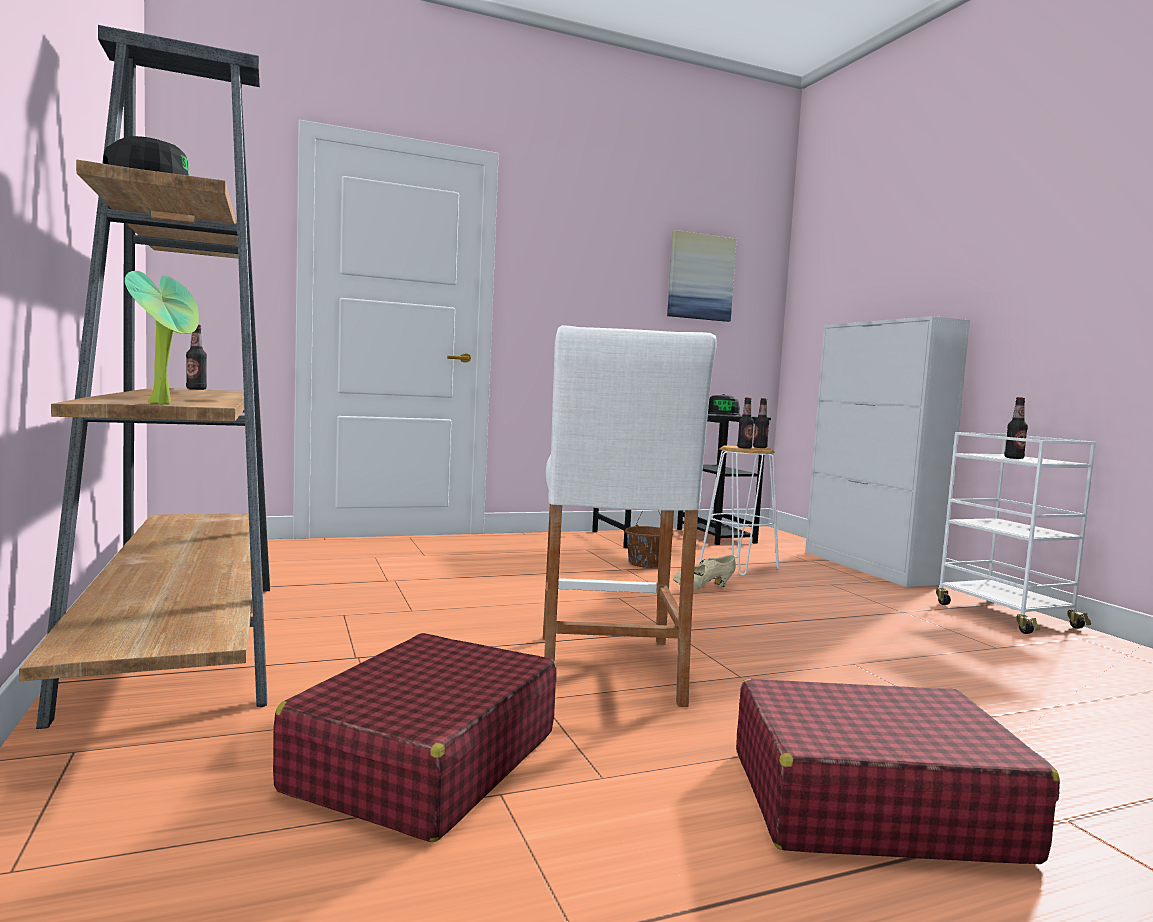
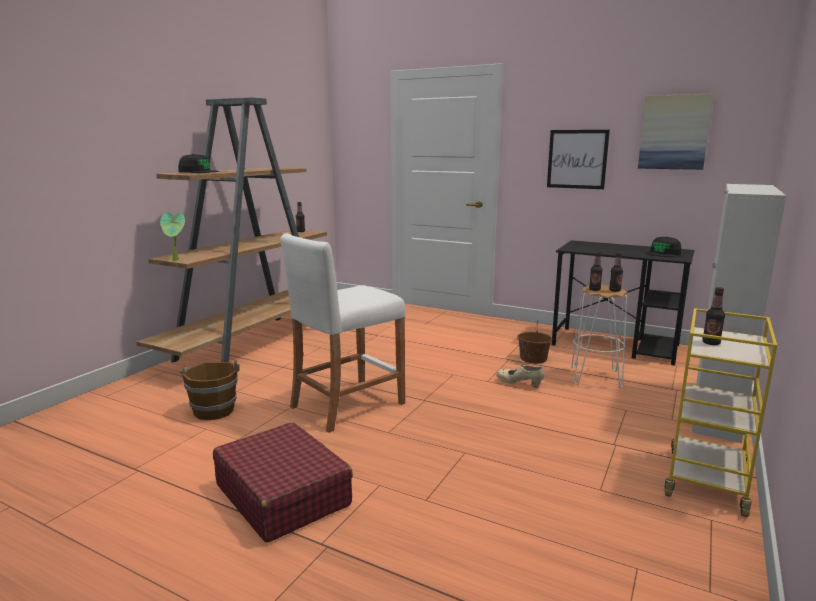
camera: 50 degrees right, 10 degrees up
(424, 761) = (214, 410): red suitcase -> brown bucket
(599, 299) = (577, 159): none -> picture
(1004, 615) = (705, 480): white cart -> yellow cart

